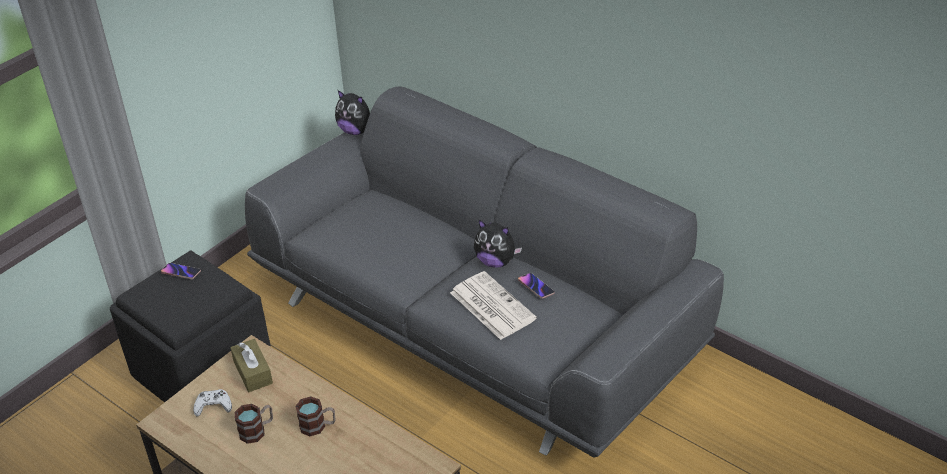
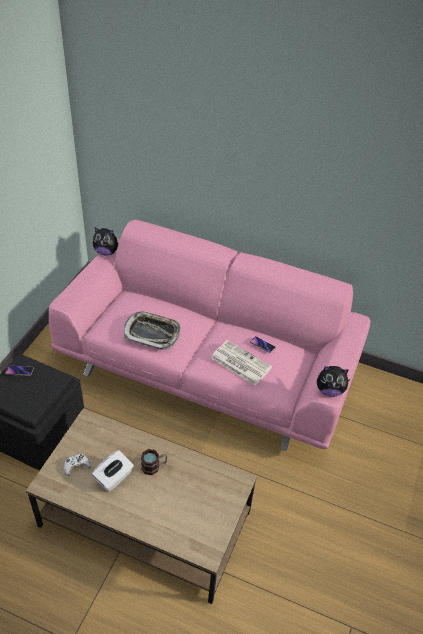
camera: 20 degrees left, 5 degrees up
(253, 372) = (95, 435): brown tissue box -> none
(257, 430) = (114, 478): mug -> white tissue box
(379, 248) = (152, 333): none -> tray
(478, 325) = (209, 368): grey sofa -> pink sofa
(496, 261) = (228, 331): plush toy -> plush toy (329, 390)

